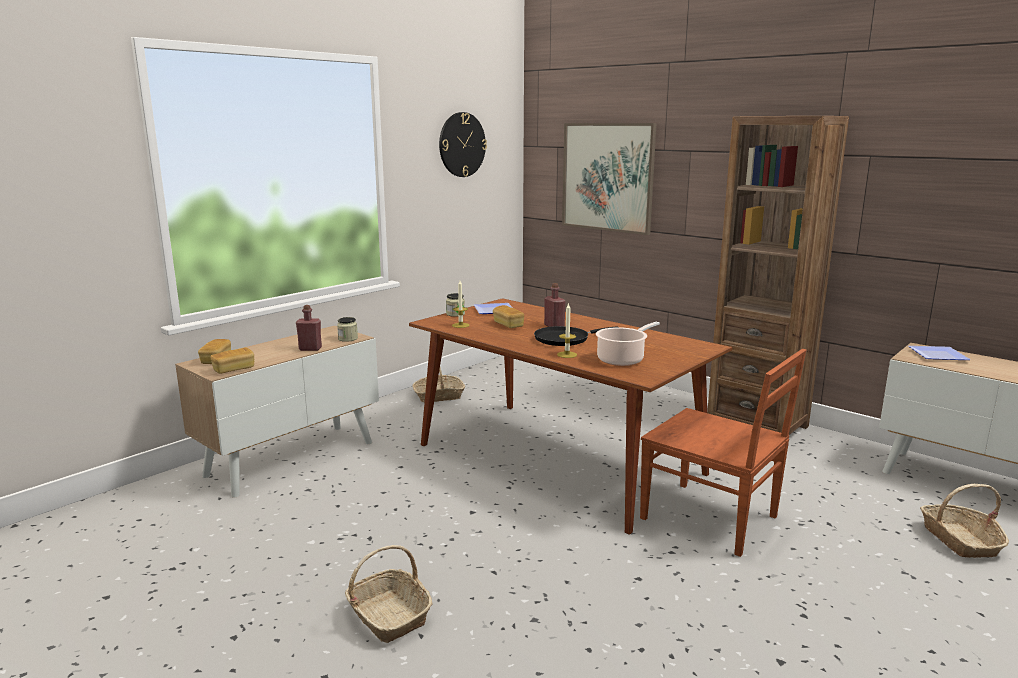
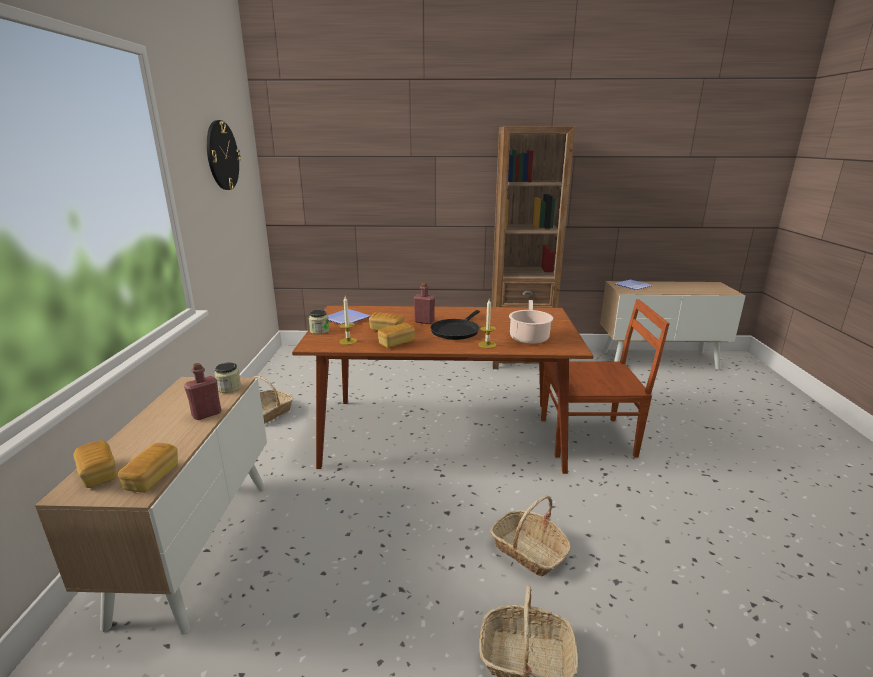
camera: 40 degrees left, 5 degrees up
(493, 335) = (396, 343): none -> bread
(607, 177) = (358, 182): picture -> none
(960, 540) = (695, 396): basket -> basket (529, 551)

